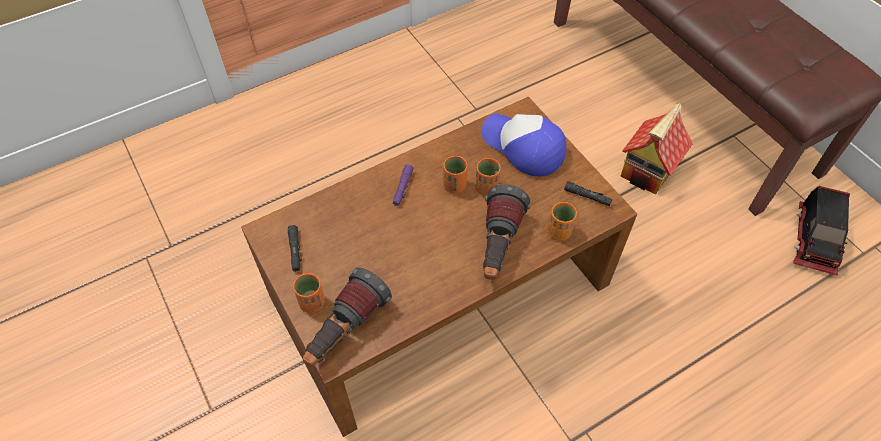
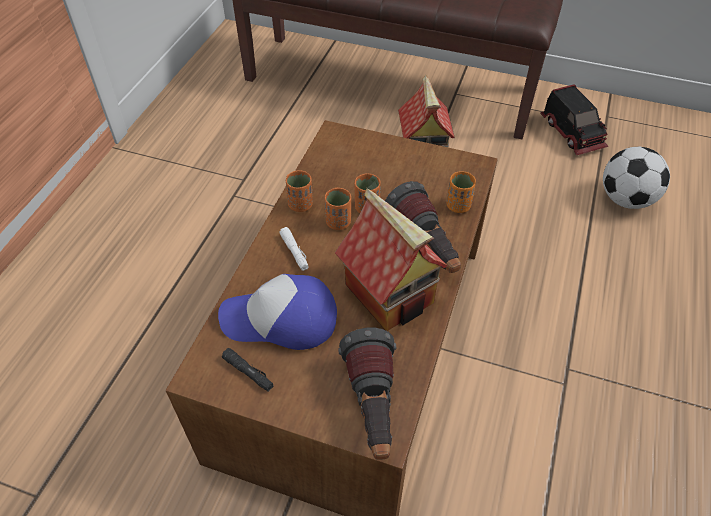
camera: 40 degrees left, 5 degrees down
(312, 303) = (315, 407): orange cup -> orange cup (300, 205)
(403, 188) = (295, 252): purple flashlight -> white flashlight
(437, 264) = (391, 294): none -> toy house
(523, 147) = (362, 160): cap -> cap (280, 320)
(587, 196) = (450, 167): black flashlight -> none
(803, 336) = (626, 199): none -> football

